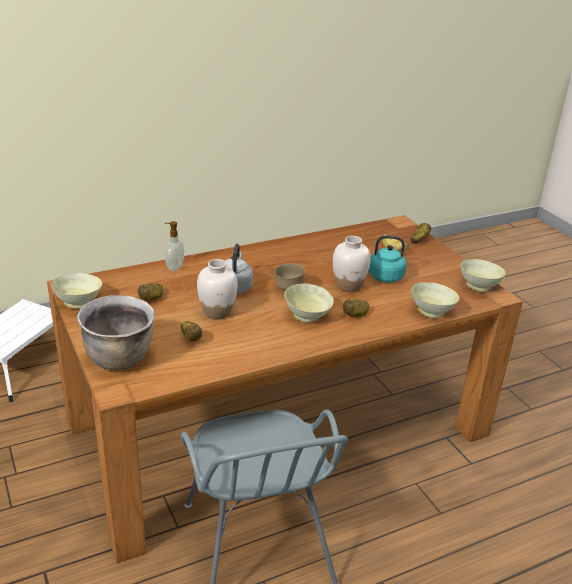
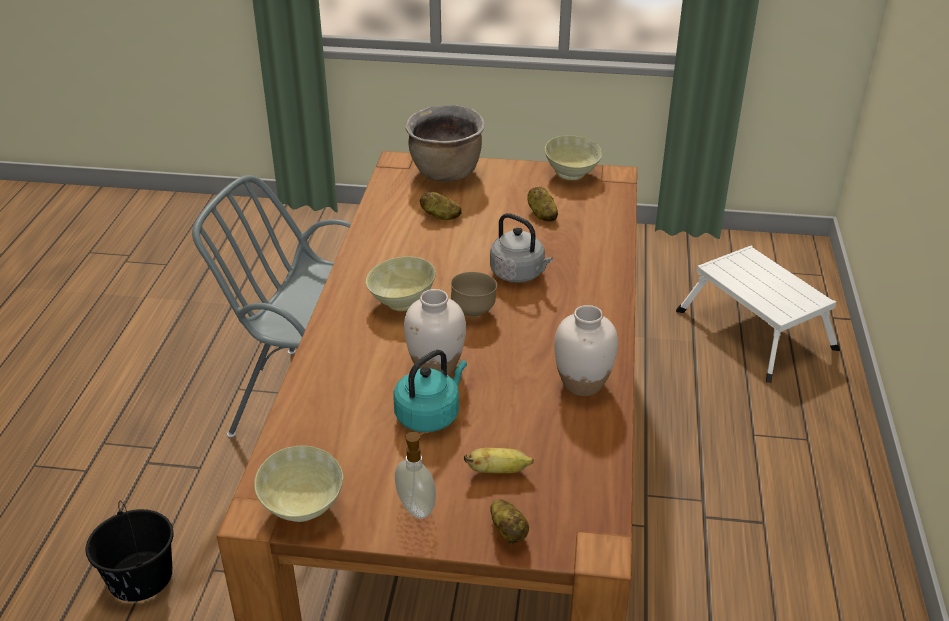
camera: 125 degrees right, 5 degrees up
(174, 267) = (607, 247): soap dispenser -> soap dispenser (417, 507)
(217, 313) = (472, 245): white vase -> white vase (582, 384)
(356, 315) = (365, 340): potato -> none
(432, 312) = (299, 412): beige bowl -> none
(482, 545) = (140, 576): none -> black bucket

